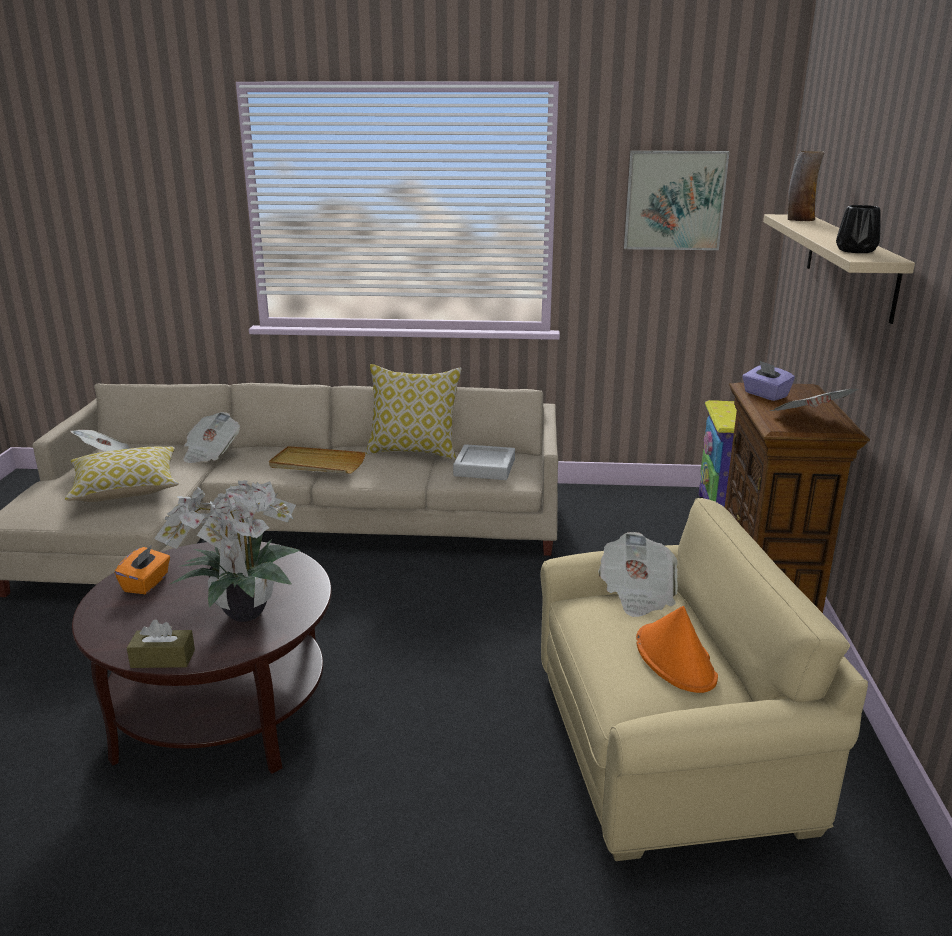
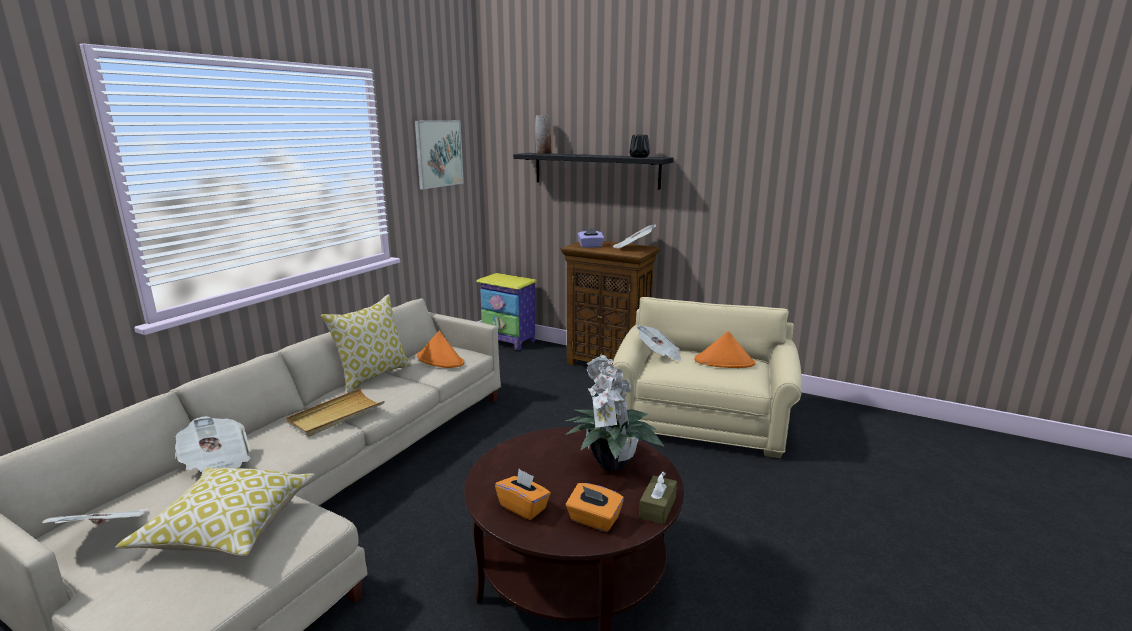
camera: 65 degrees left, 5 degrees down
(131, 625) = (594, 520): none -> orange tissue box
(484, 468) = (440, 360): grey tray -> orange hat
(849, 263) = (595, 170): beige shelf -> black shelf

